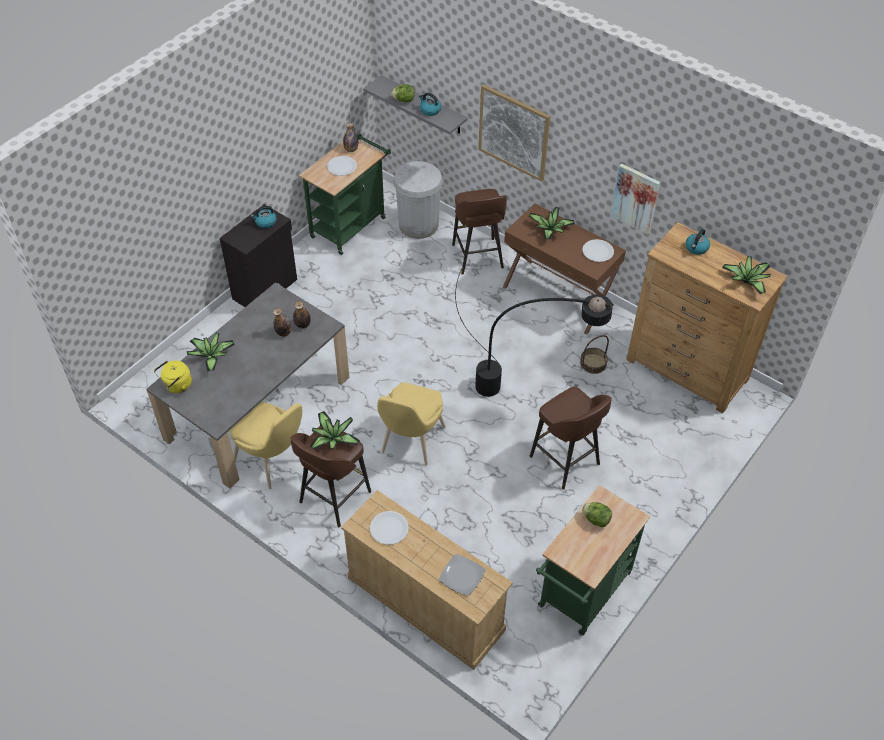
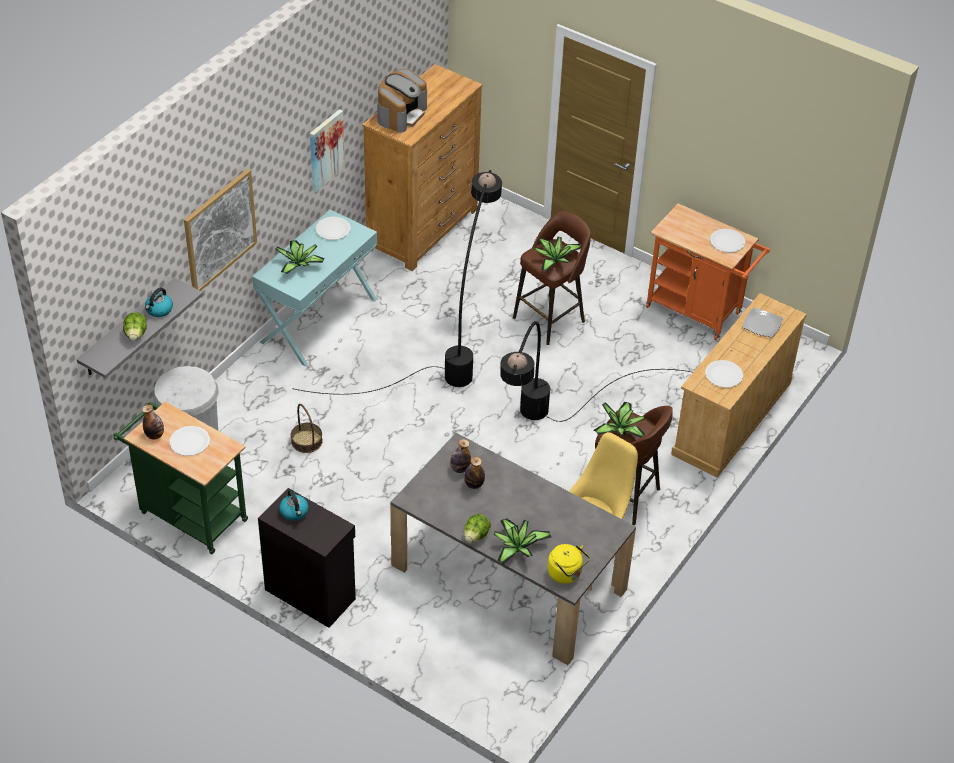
camera: 95 degrees left, 5 degrees down
(410, 443) = (543, 437): yellow chair -> black floor lamp
(478, 258) = (255, 388): brown stool -> none
(558, 295) = (318, 320): brown console table -> turquoise console table
(581, 595) = (699, 312): green cart -> orange cart
(587, 555) = (727, 241): none -> white plate
(593, 363) = (418, 295): basket -> basket (306, 441)
(596, 519) = (689, 235): lettuce -> lettuce (476, 536)
(696, 248) = (401, 114): kettle -> coffee machine
(747, 281) = (444, 87): potted plant -> potted plant (554, 260)

